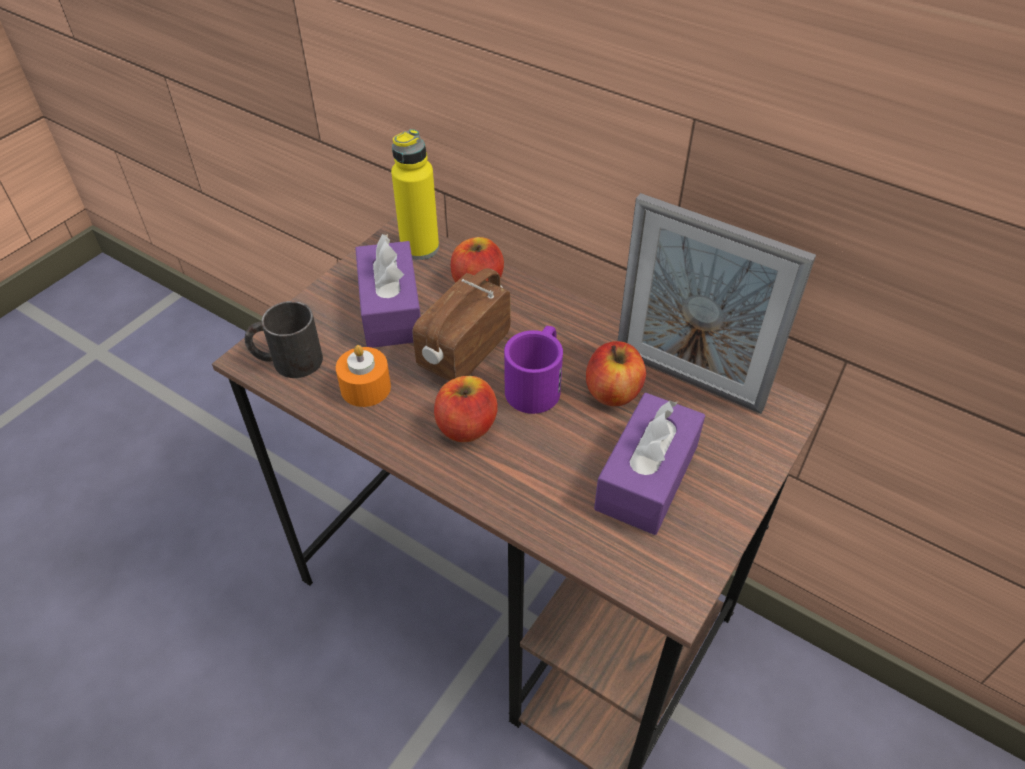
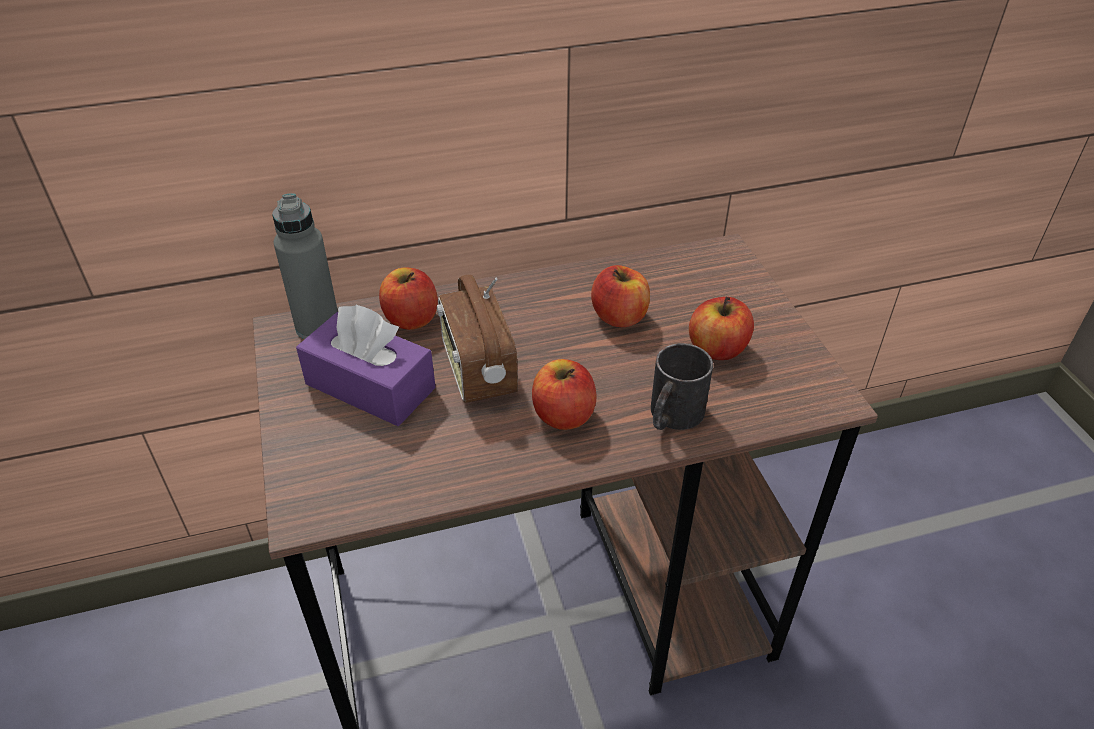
camera: 50 degrees left, 5 degrees down
(287, 361) = (342, 490): black mug -> black mug (671, 417)
(365, 387) = (445, 453): orange candle -> none
(420, 248) = (318, 326): yellow bottle -> grey bottle
(537, 383) = (564, 349): purple mug -> none
(647, 477) = (717, 349): purple tissue box -> apple
(687, 379) = (648, 275): picture frame -> none

